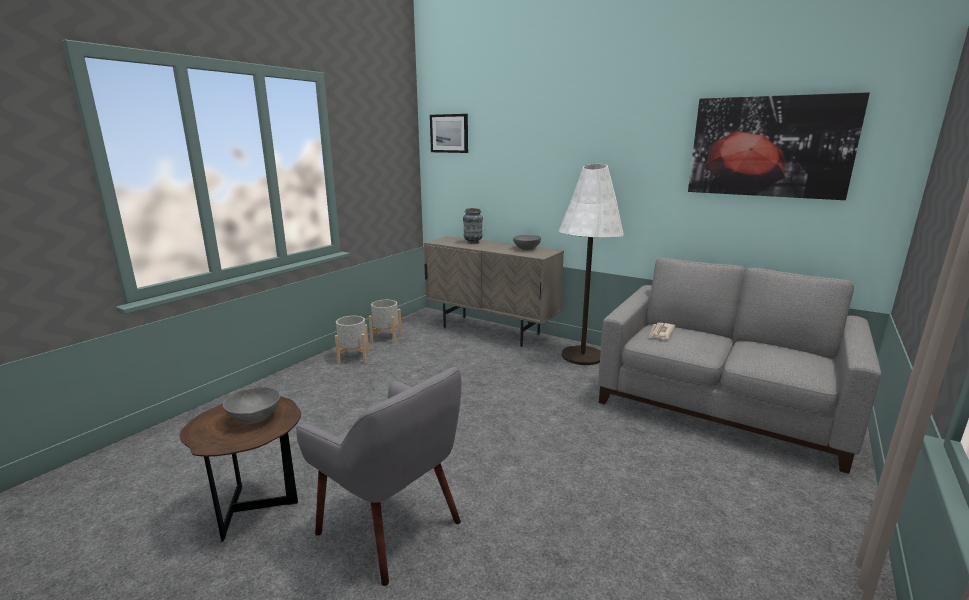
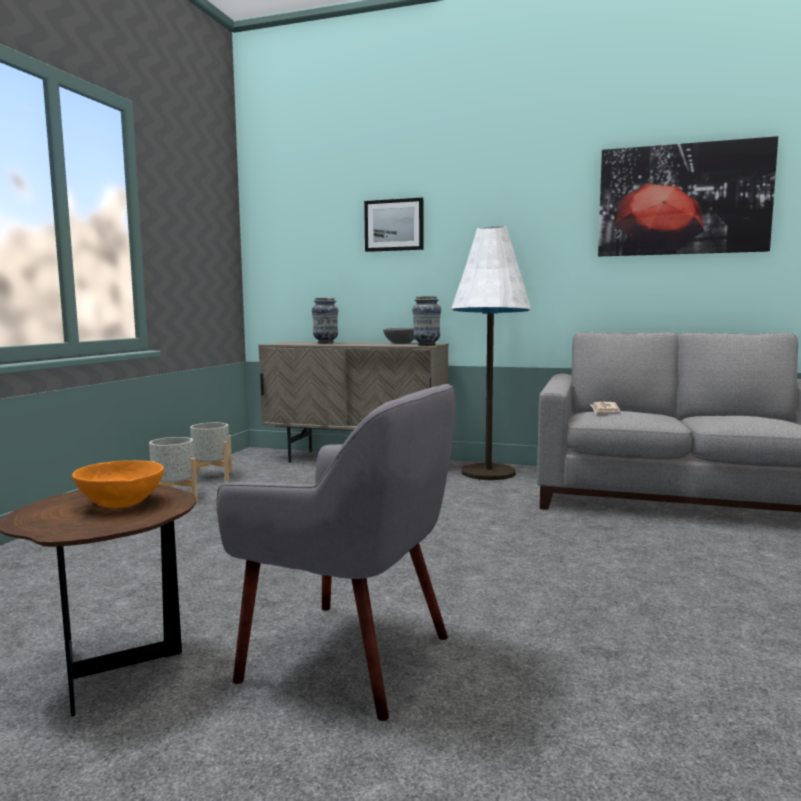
camera: 15 degrees left, 10 degrees down
(255, 418) = (121, 503): grey bowl -> orange bowl
(449, 133) = (285, 207): picture -> picture (394, 225)
(541, 255) = (426, 345): none -> vase

